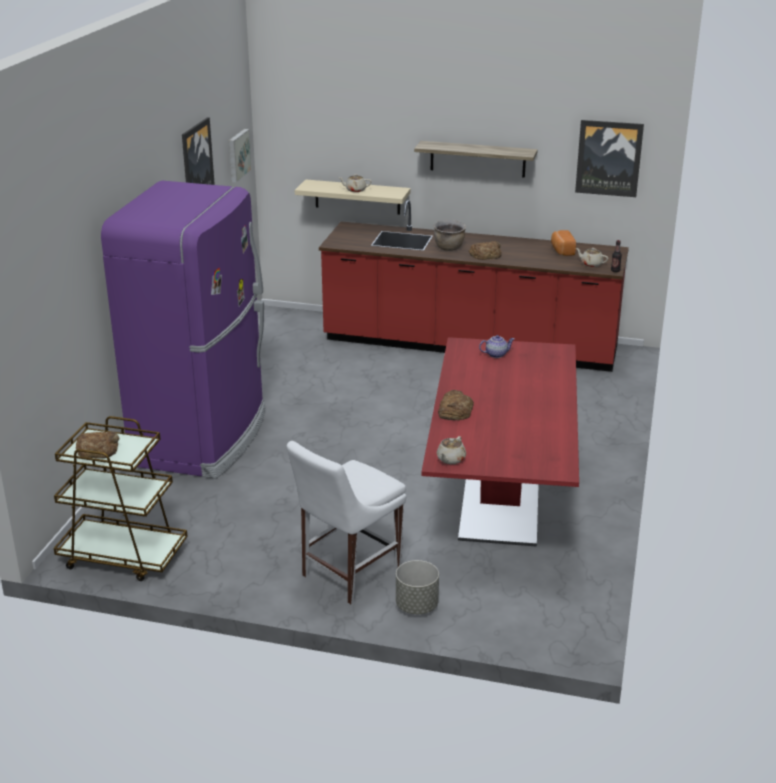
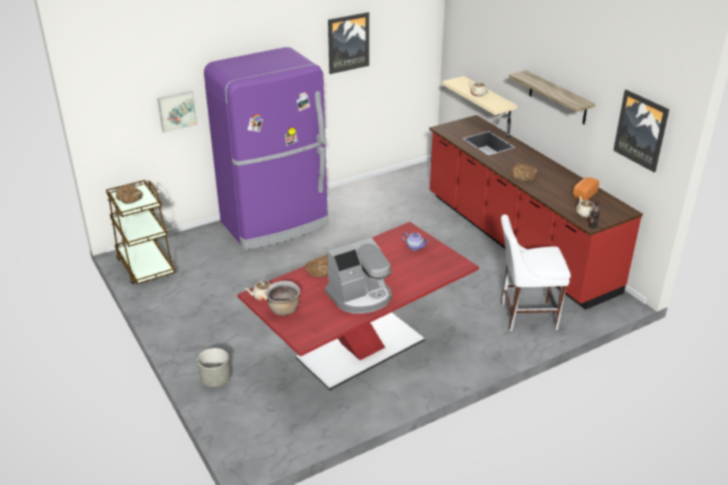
camera: 45 degrees right, 5 degrees up
(237, 155) = (413, 45): picture -> picture (177, 110)
(347, 575) = (214, 340): white chair -> white chair (525, 315)
(449, 248) = (508, 160): brown cooking pot -> brown cooking pot (284, 310)
(534, 413) = (360, 296): none -> coffee machine

